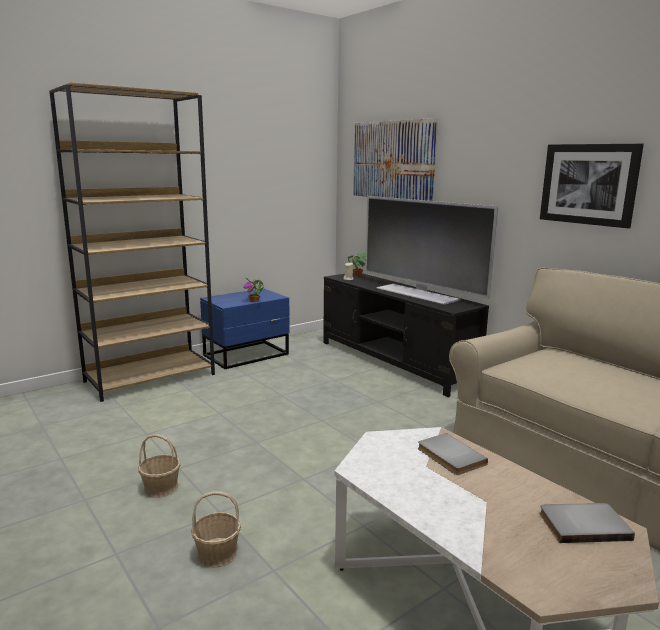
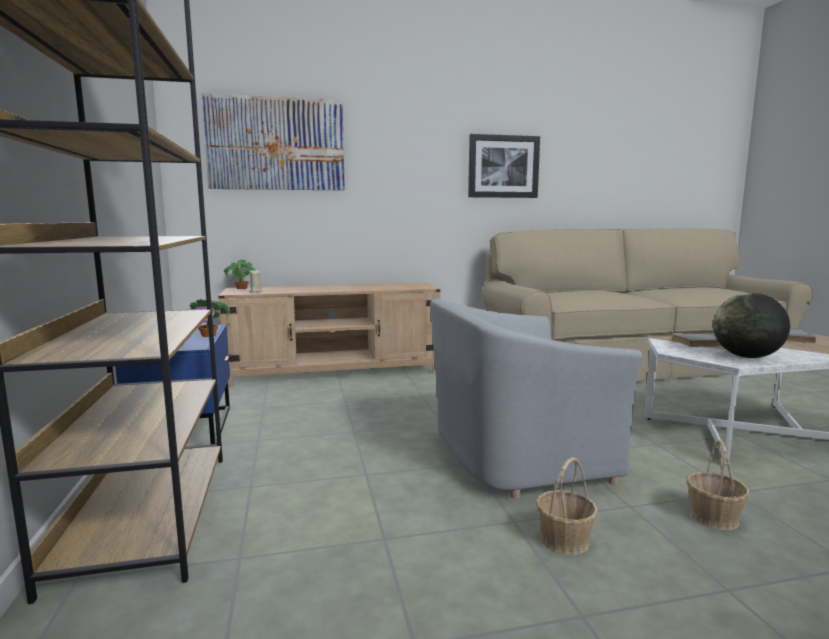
camera: 65 degrees left, 5 degrees down
(281, 457) = (516, 456): none -> grey armchair
(394, 478) = (746, 357): none -> globe
(395, 362) = (335, 372): black tv stand -> beige tv stand
(417, 294) = (360, 286): television -> none

